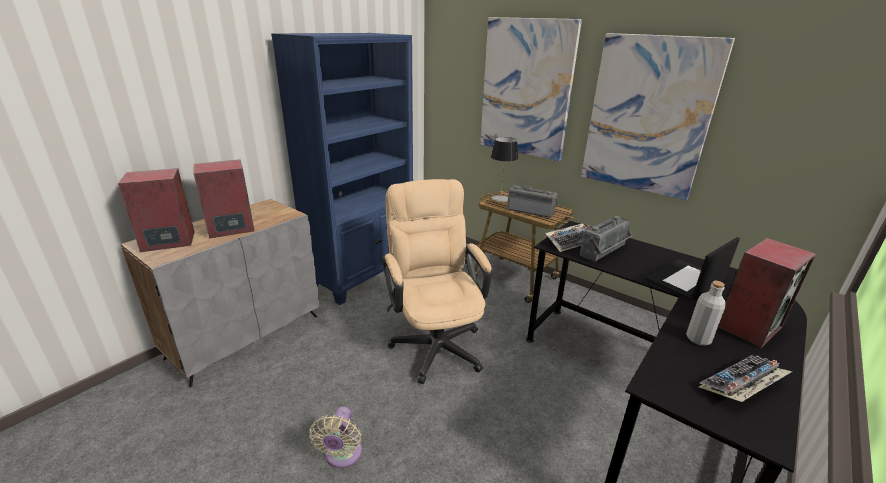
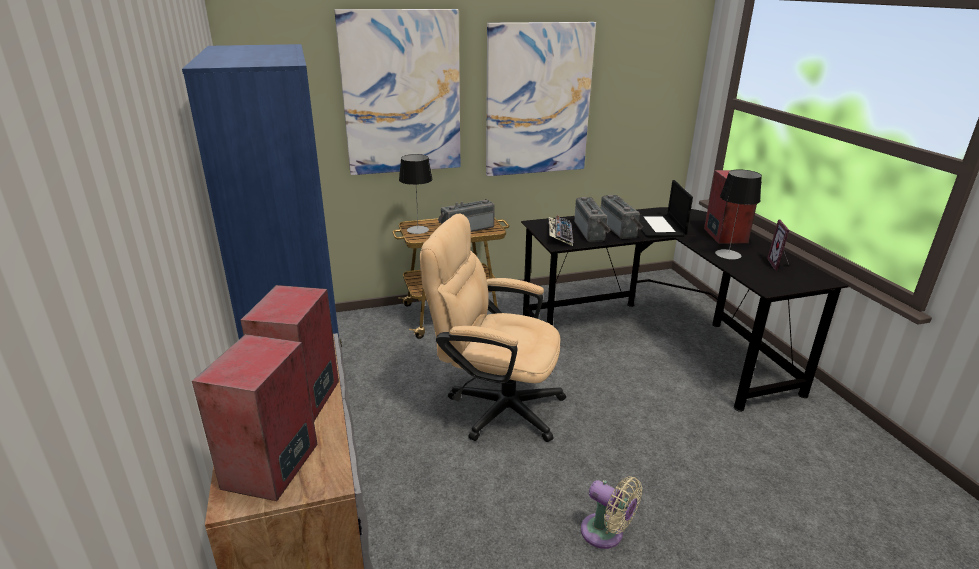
camera: 55 degrees left, 0 degrees up
(639, 263) = (620, 228): none -> radio
(698, 339) = (728, 254): grey bottle -> table lamp
(742, 386) = (779, 265): keyboard -> picture frame

